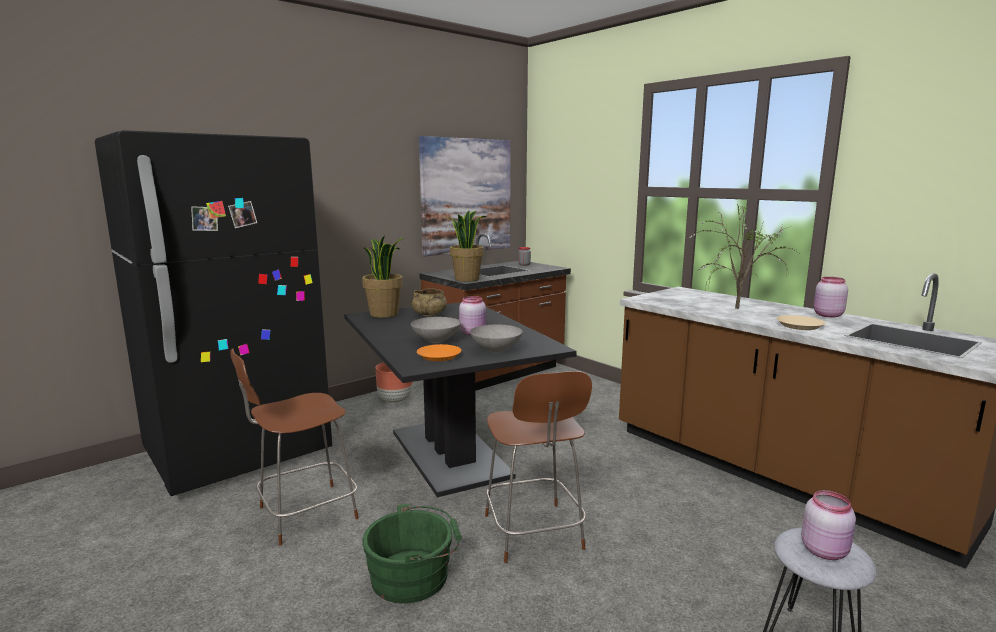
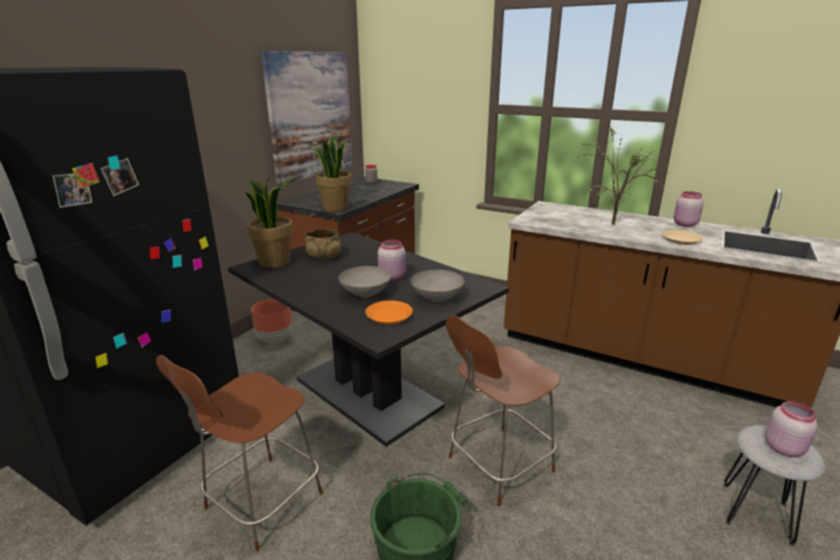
camera: 20 degrees left, 10 degrees up
(534, 534) = (497, 466): brown chair -> brown chair turned 90 degrees clockwise

